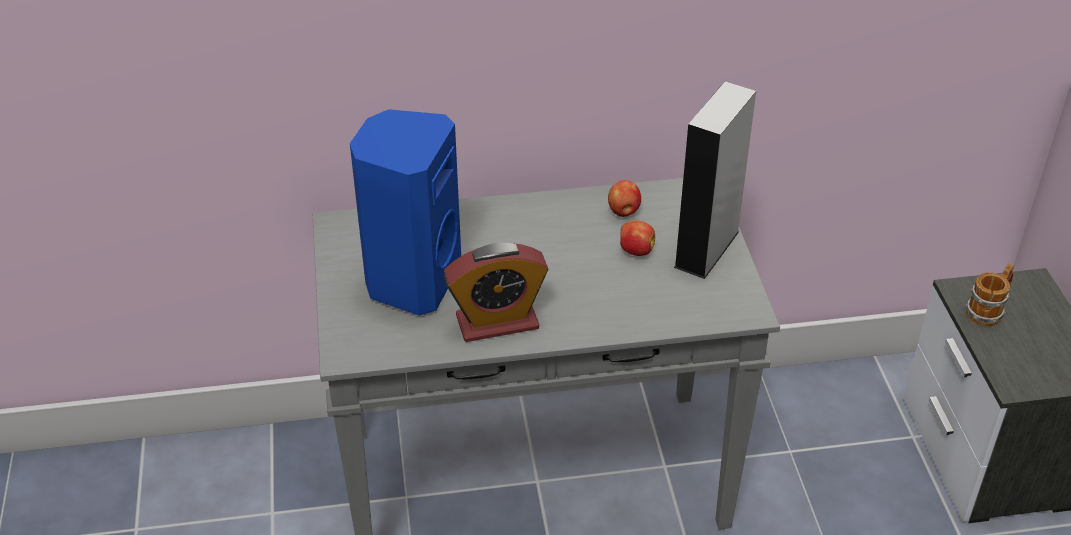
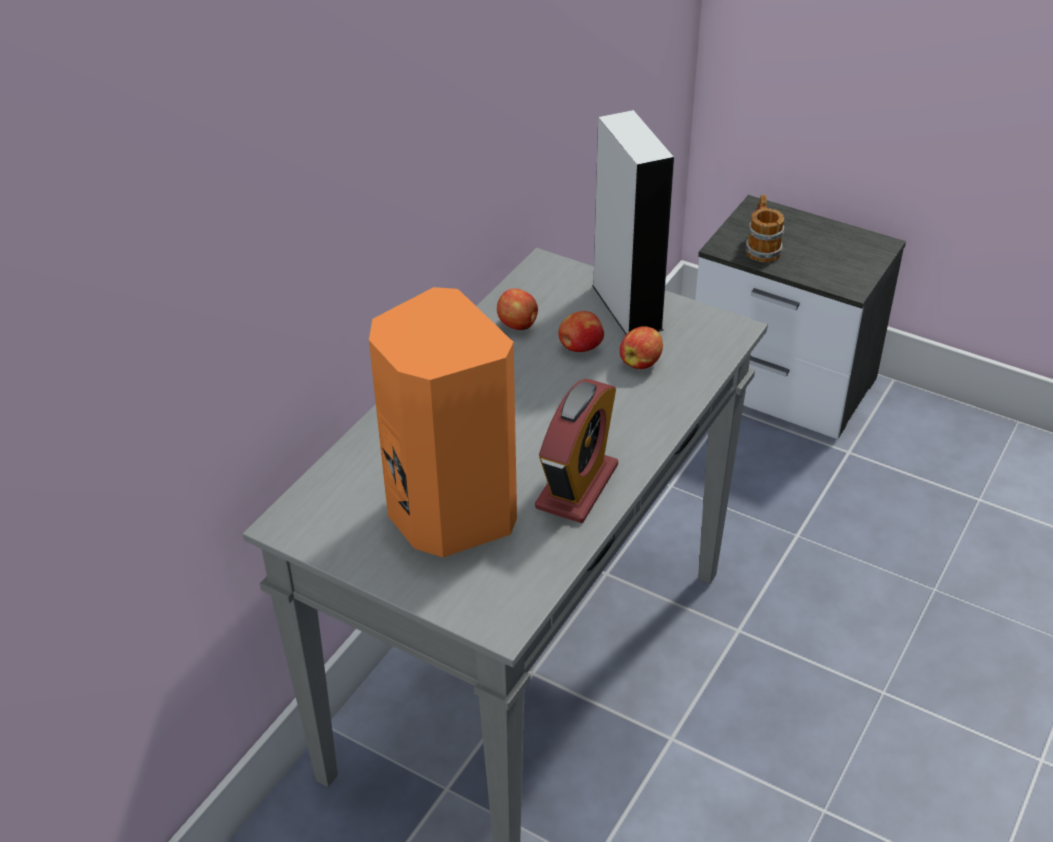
camera: 50 degrees left, 0 degrees up
(411, 281) = (447, 514): blue speaker -> orange speaker
(655, 286) = (641, 362): none -> apple

